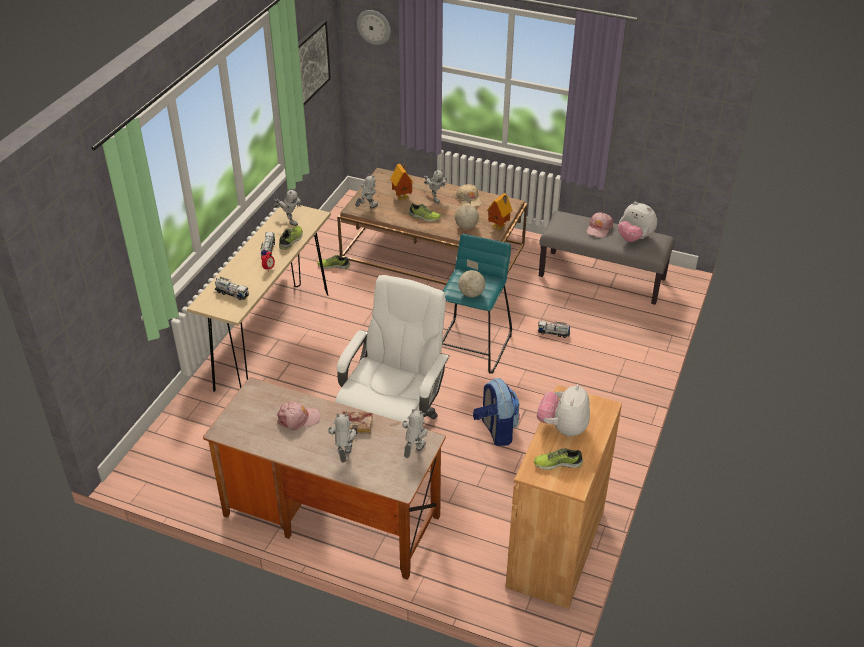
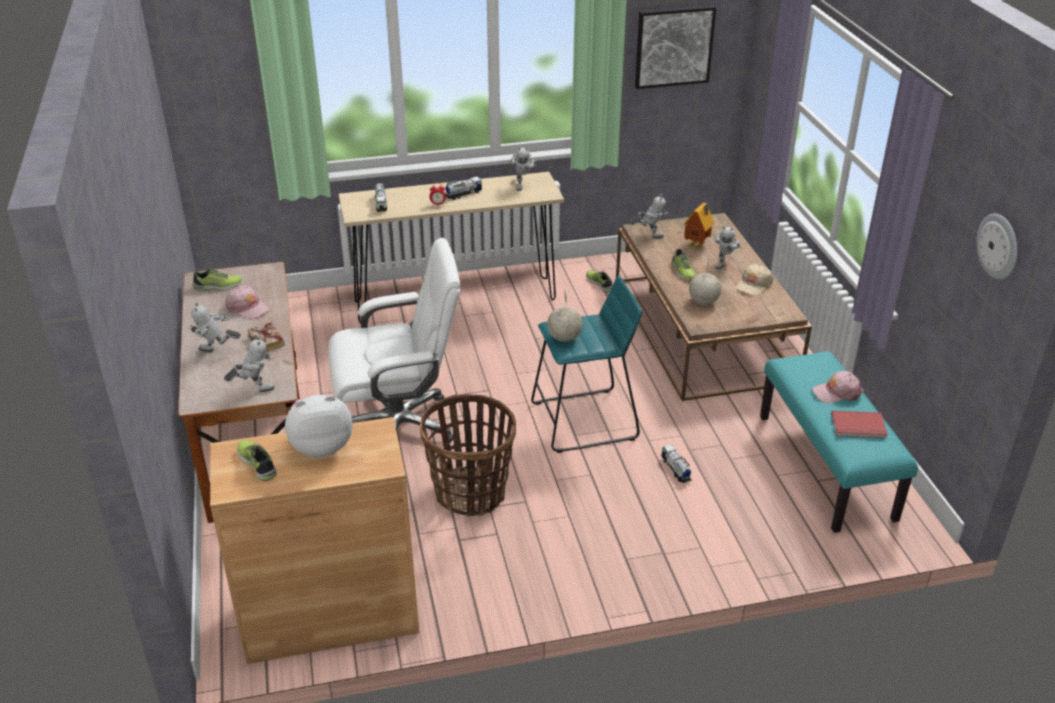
camera: 55 degrees right, 5 degrees down
(291, 240) = (493, 198): shoe -> shoe (218, 286)
(344, 456) = (217, 352): toy robot -> toy robot turned 150 degrees counterclockwise
(374, 27) = (772, 37): wall clock -> wall clock (998, 246)
(496, 430) = (470, 493): backpack -> basket
(499, 227) = (733, 323): toy house -> none
(602, 277) = (827, 467): grey bench -> turquoise bench
(634, 238) = (859, 427): plush toy -> red book

